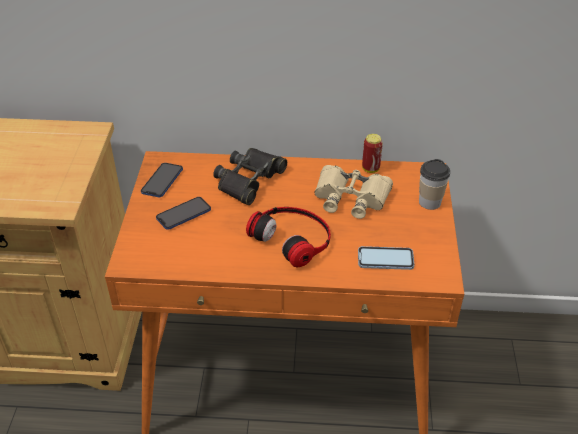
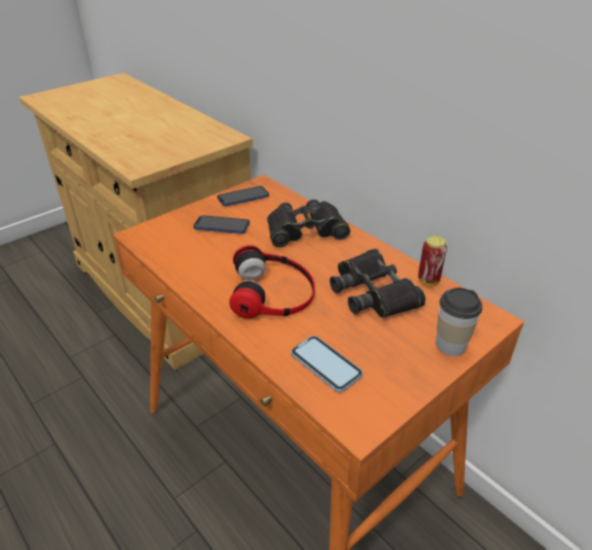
camera: 45 degrees right, 5 degrees down
(351, 197) = (373, 292): beige binoculars -> black binoculars

